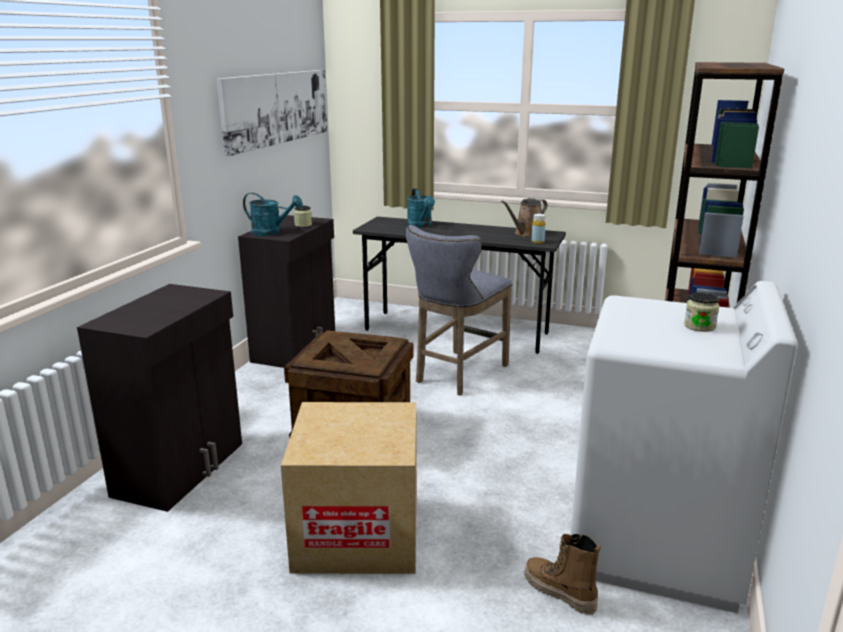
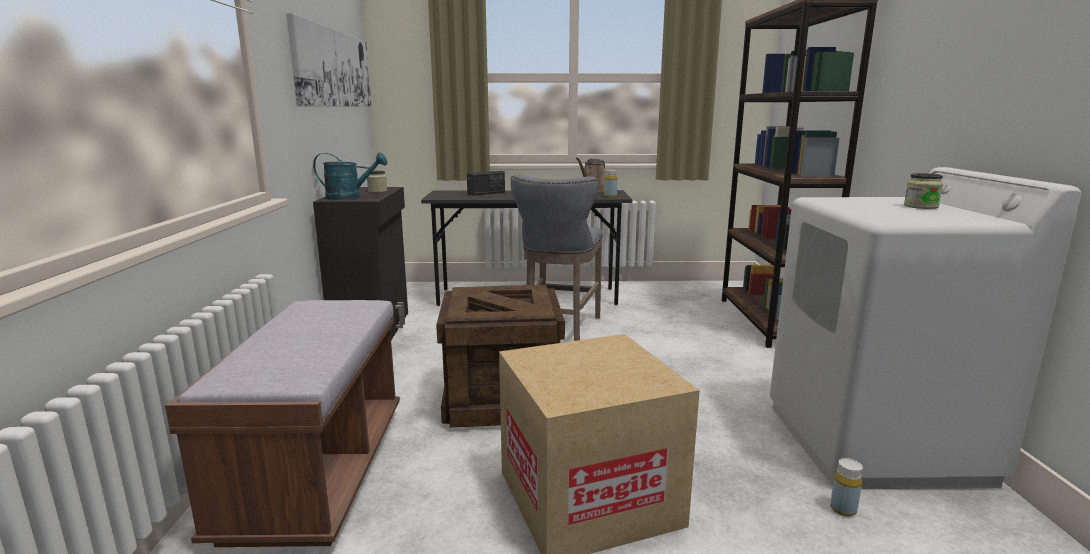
camera: 20 degrees left, 5 degrees down
(182, 469) = (317, 472): black cabinet -> brown bench
(421, 226) = (486, 193): turquoise watering can -> radio
(559, 593) = (843, 509): boot -> yellow bottle

